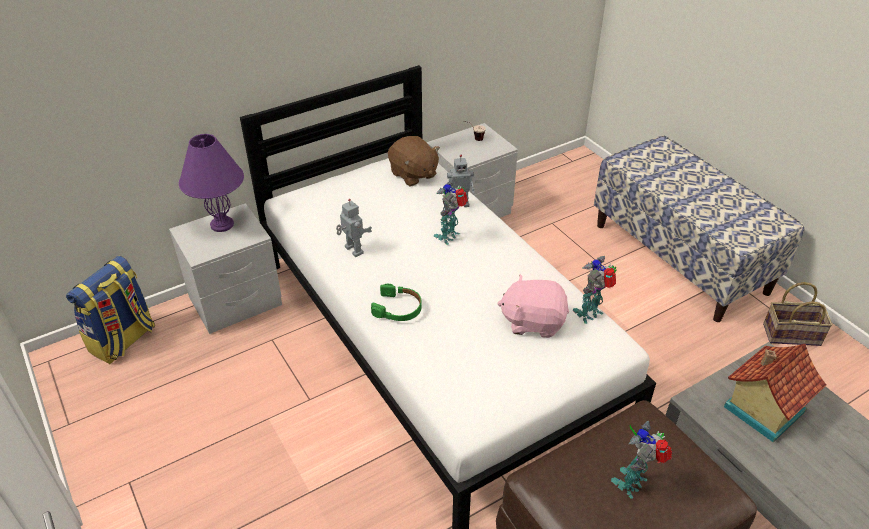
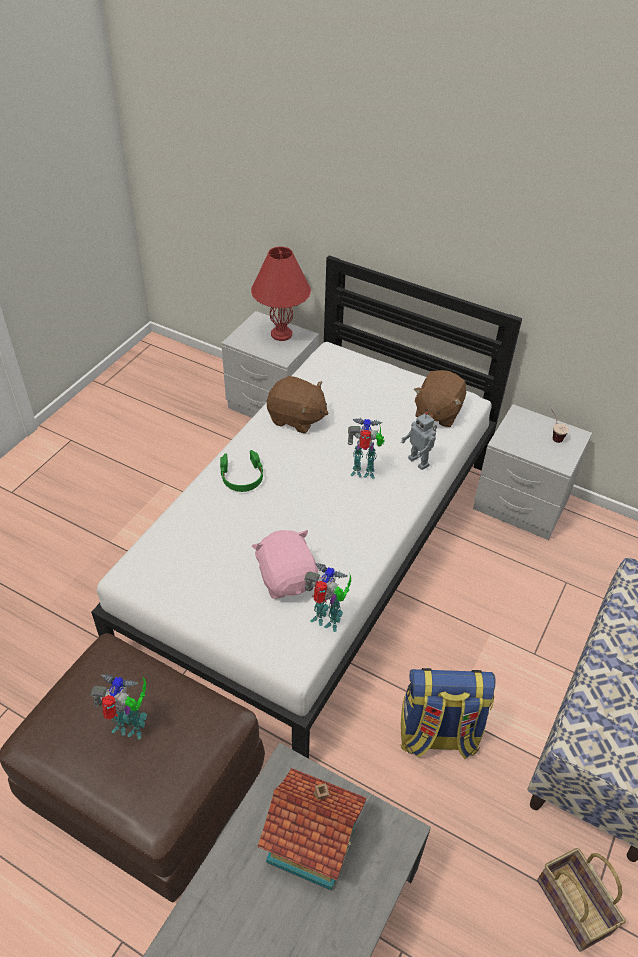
camera: 60 degrees right, 5 degrees up
(123, 341) = (191, 368): backpack -> backpack (437, 736)
(222, 225) = (281, 334): purple table lamp -> red table lamp
(353, 251) = (296, 418): toy robot -> brown plush toy

